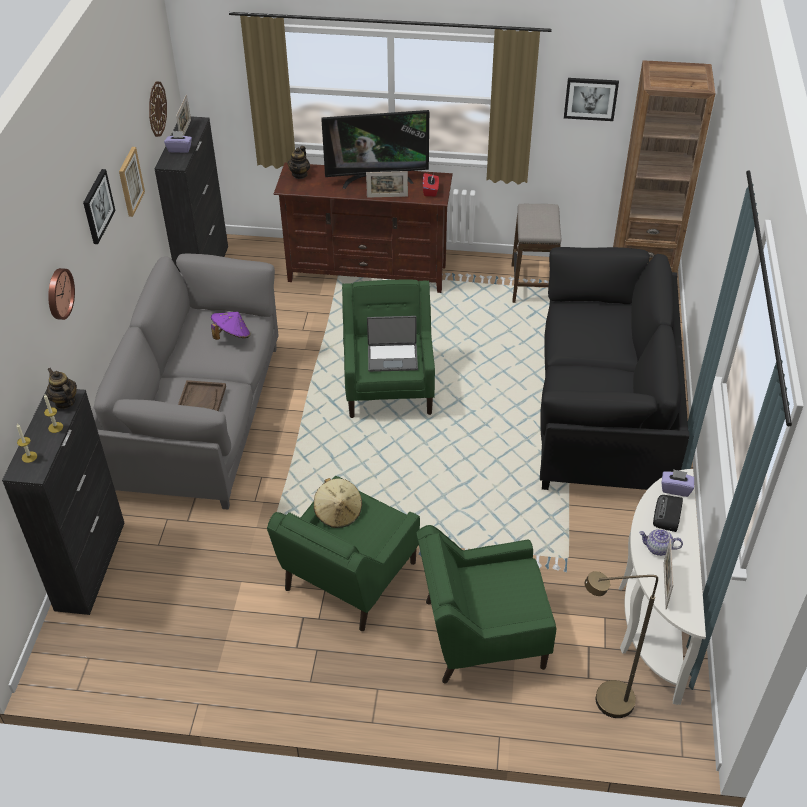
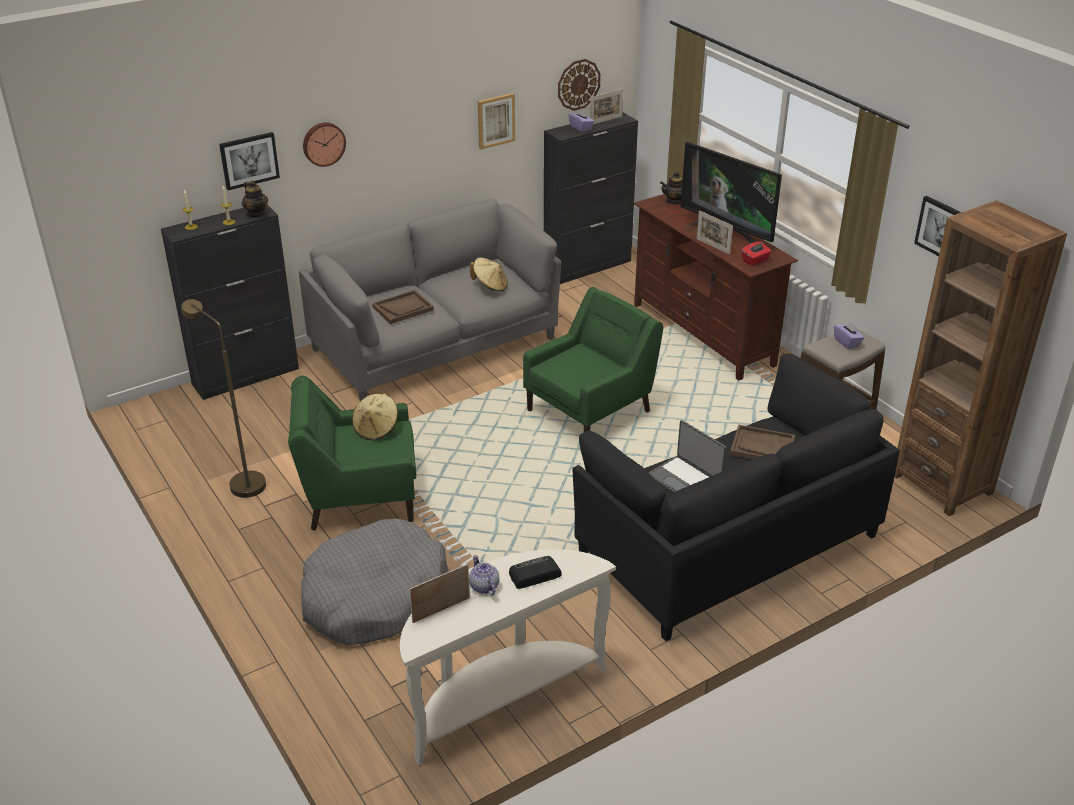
camera: 50 degrees right, 10 degrees down
(64, 402) = (256, 213): teapot -> teapot turned 135 degrees clockwise
(97, 206) = (424, 110): picture -> picture (249, 160)
(232, 336) = (490, 286): purple hat -> beige hat
(392, 357) = (580, 371): laptop -> laptop (685, 480)
(481, 634) = (374, 597): green armchair -> grey dog bed
(591, 327) = (762, 447): none -> brown tray
(604, 703) = (372, 710): brown floor lamp -> brown floor lamp (241, 482)
(675, 489) = (574, 566): purple tissue box -> purple tissue box (847, 342)

